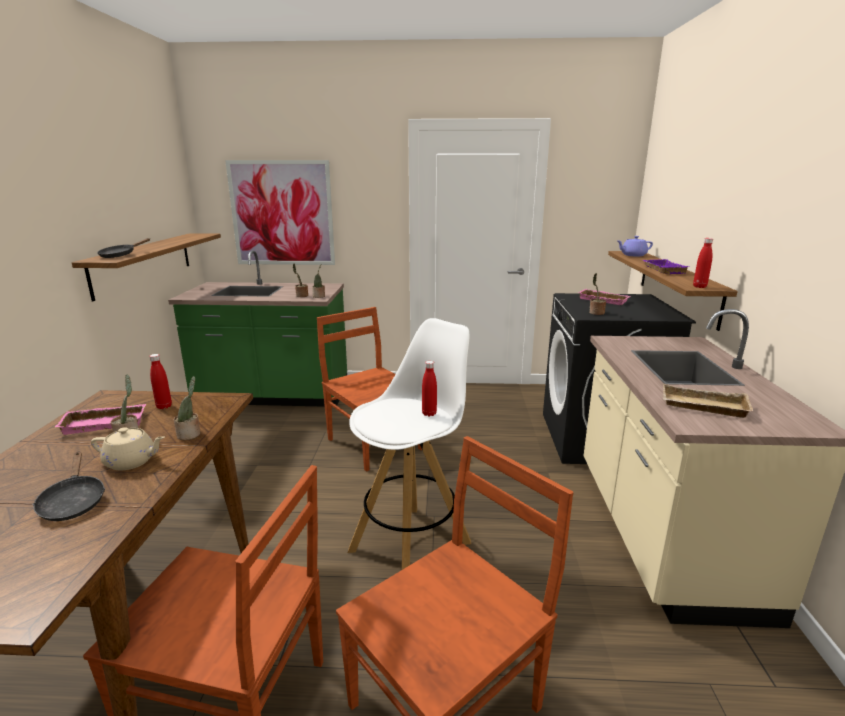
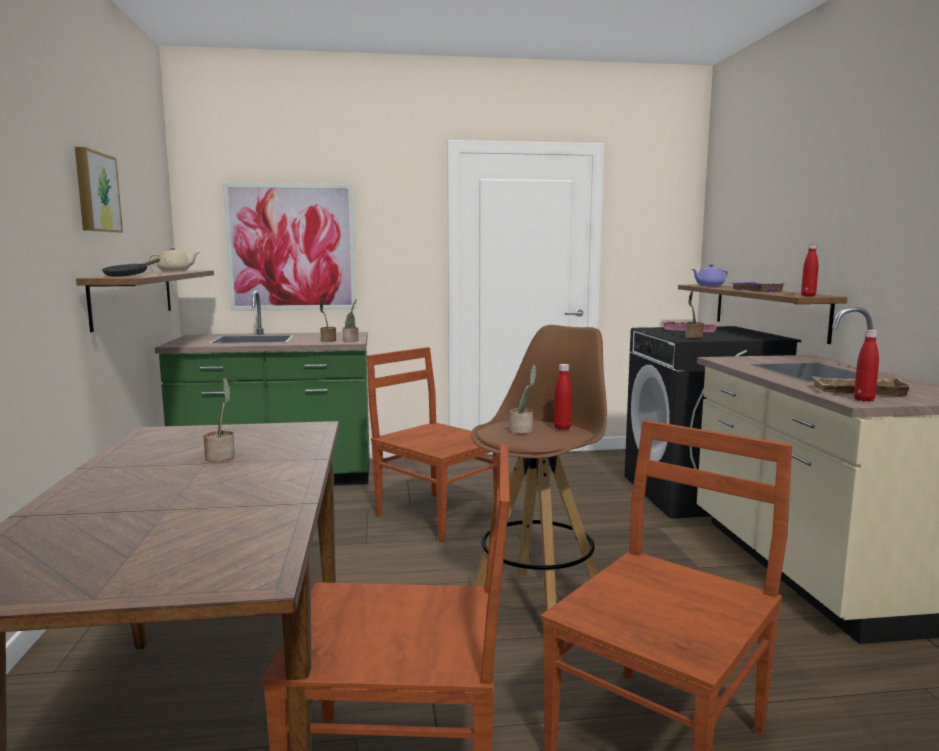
camera: 10 degrees left, 10 degrees down
(73, 502) = (214, 505): black frying pan -> none
(91, 187) = (95, 192): none -> picture
(106, 422) = (178, 449): pink tray -> none
(132, 462) = (250, 474): beige teapot -> beige teapot (175, 271)
(164, 406) = (238, 434): red bottle -> red bottle (864, 400)
(190, 434) = (299, 452): potted plant -> potted plant (522, 431)
(411, 545) = (537, 605): white stool -> brown stool

